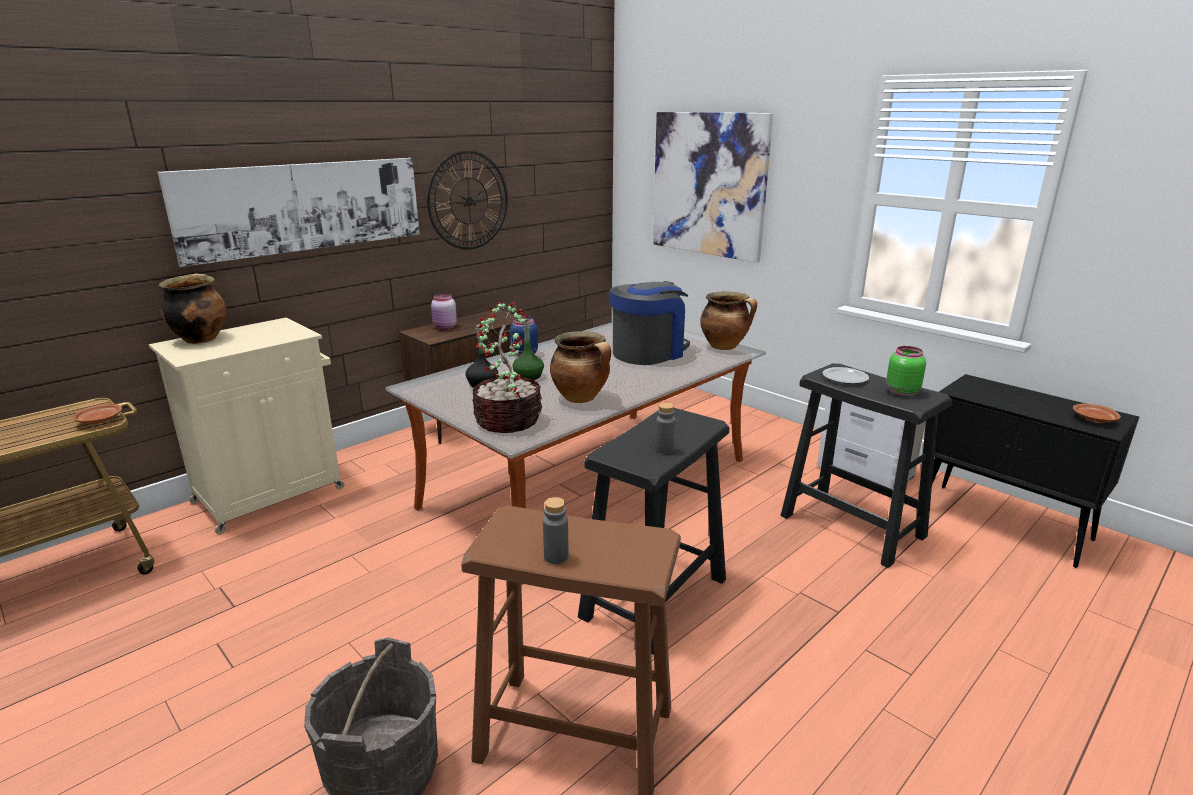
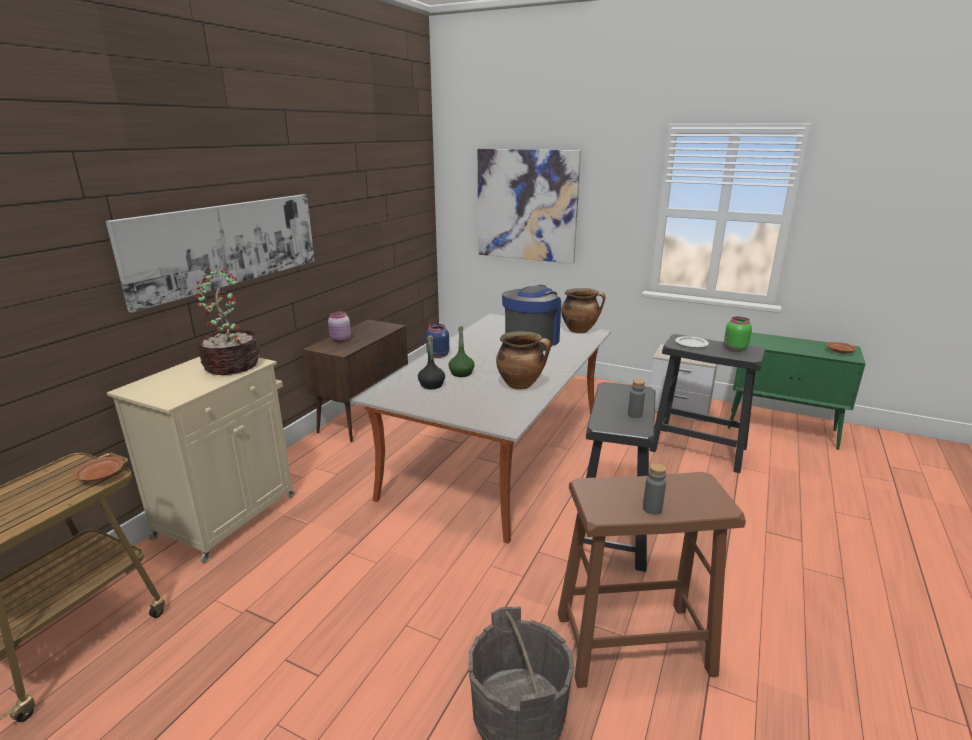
camera: 20 degrees left, 0 degrees up
(201, 339) = (158, 380): cooking pot -> none
(468, 201) = (345, 229): wall clock -> none
(508, 420) = (484, 411): potted plant -> potted plant (232, 365)
(1004, 524) = (782, 429): black cabinet -> green cabinet

